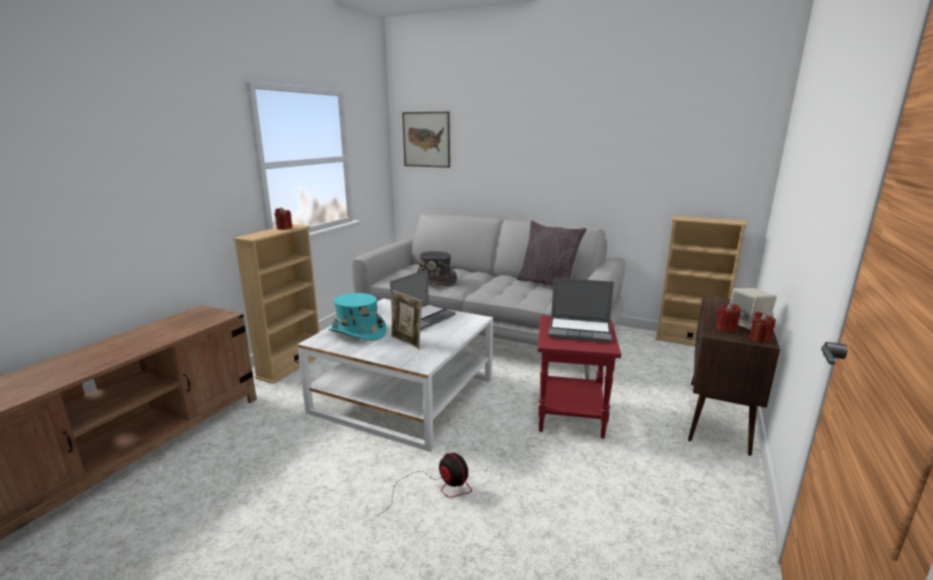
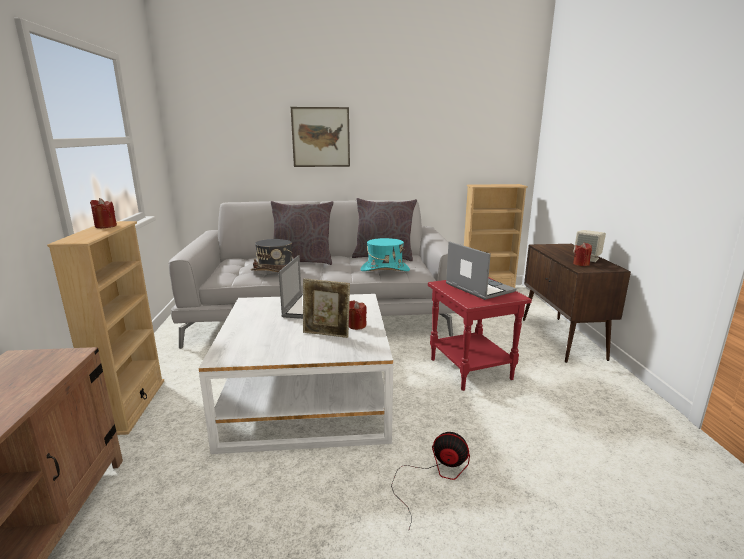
camera: 30 degrees left, 0 degrees up
(357, 332) = (258, 337): turquoise hat -> turquoise hat (385, 270)
(426, 139) = (212, 120): picture -> picture (321, 137)
(469, 275) = (302, 261): none -> grey pillow
(580, 331) = (478, 288): laptop -> laptop turned 105 degrees counterclockwise
(759, 339) = (609, 267): red candle -> red candle (357, 325)

